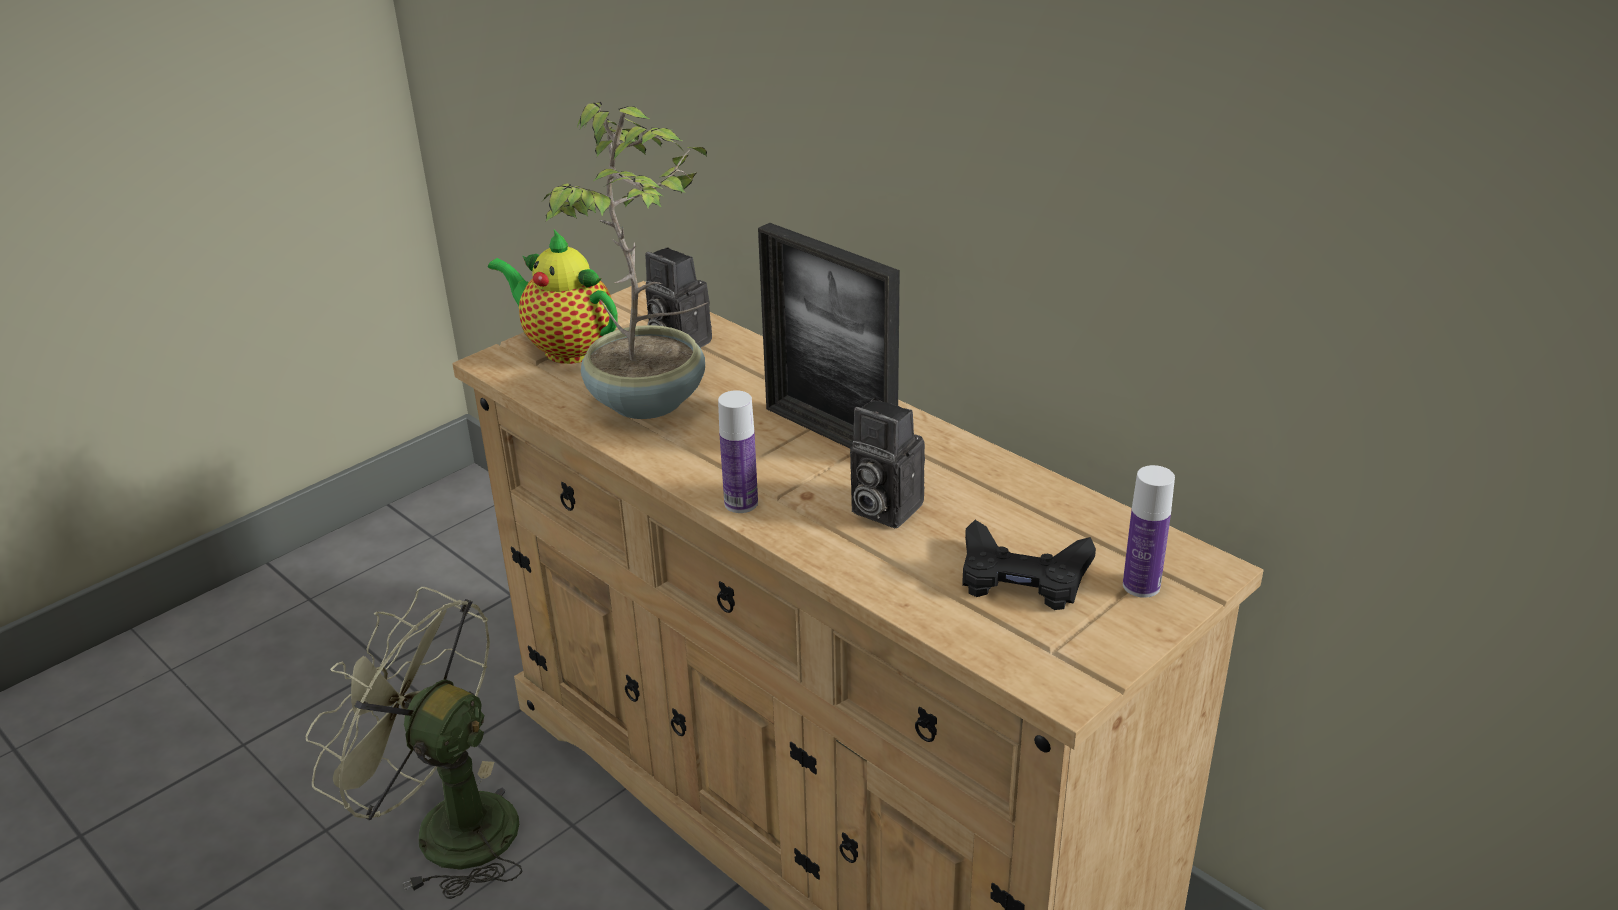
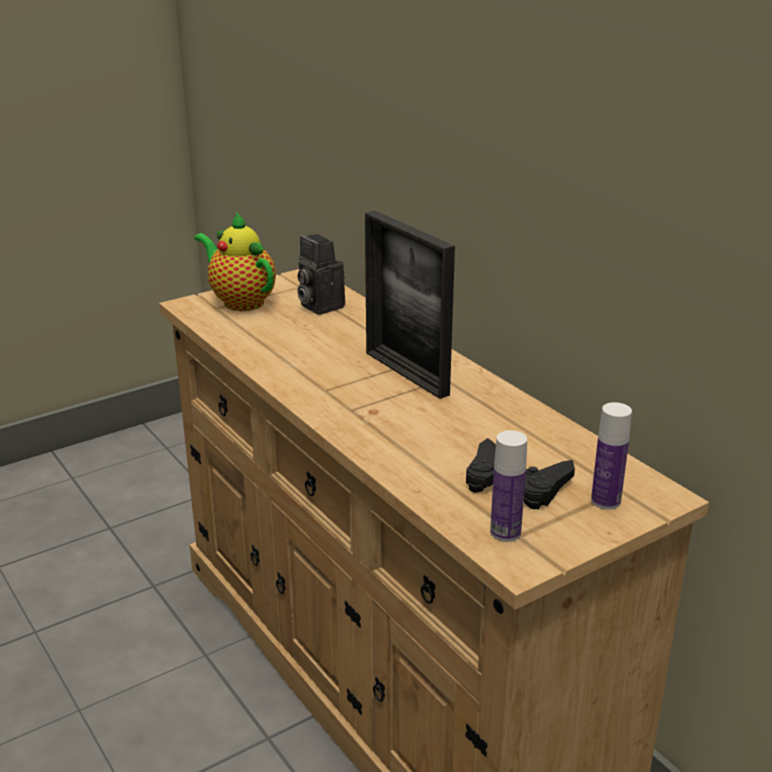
camera: 10 degrees right, 5 degrees down
(446, 827) = (116, 643): green fan -> none
(650, 402) = (285, 340): potted plant -> none
(741, 503) = (323, 411): bottle -> bottle (505, 532)
(881, 508) = (425, 426): camera -> none

